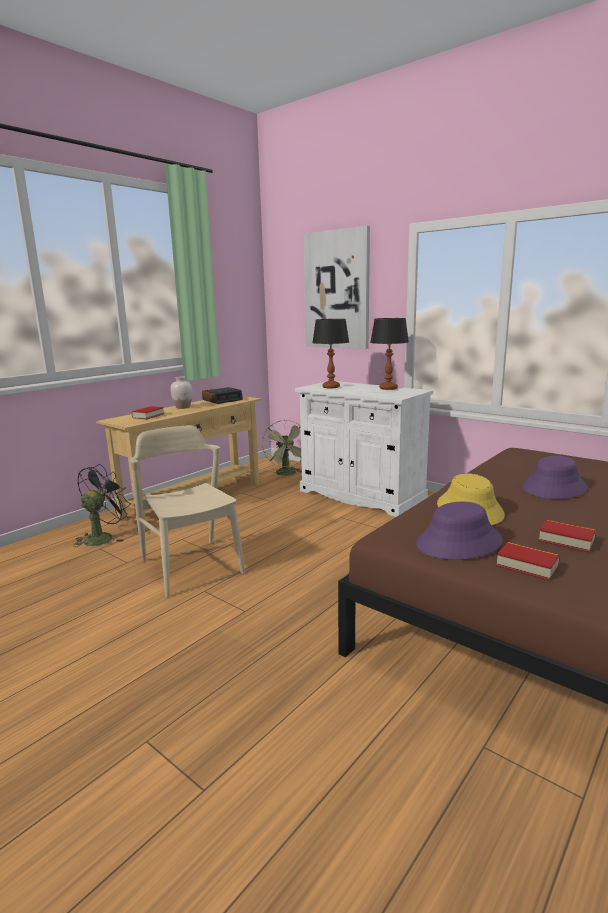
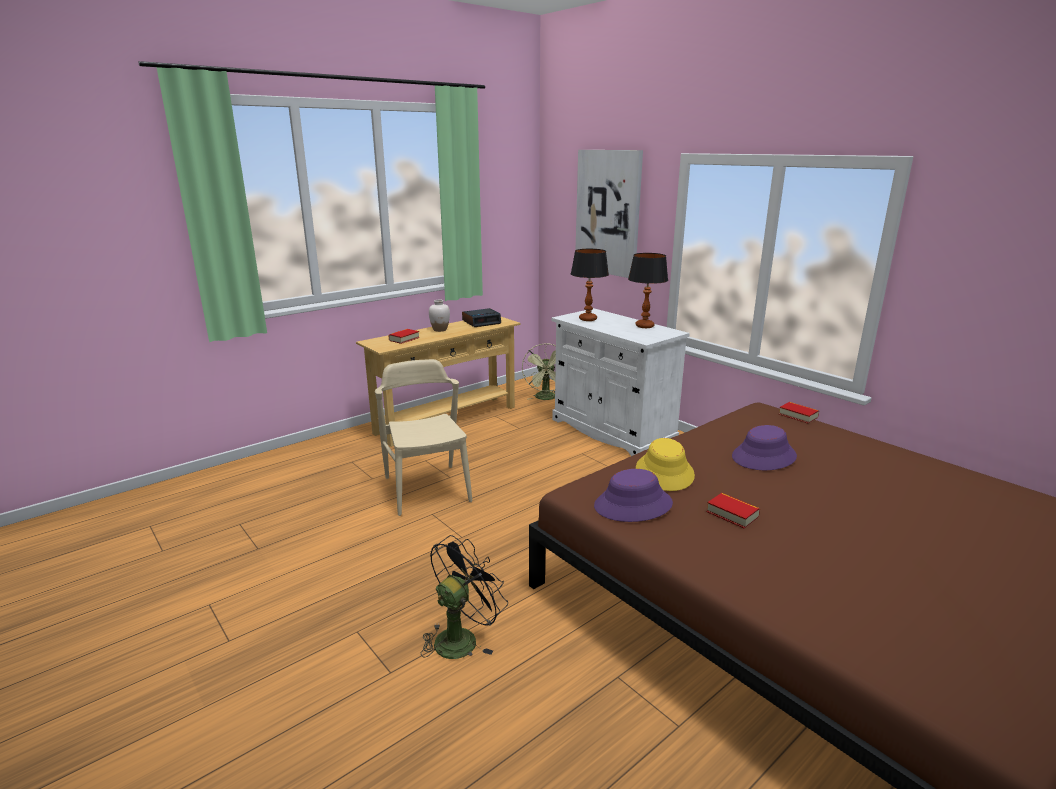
camera: 10 degrees right, 5 degrees up
(103, 537) = (356, 450): black fan -> black fan (461, 637)
(527, 566) = (678, 534): book -> book (798, 416)

